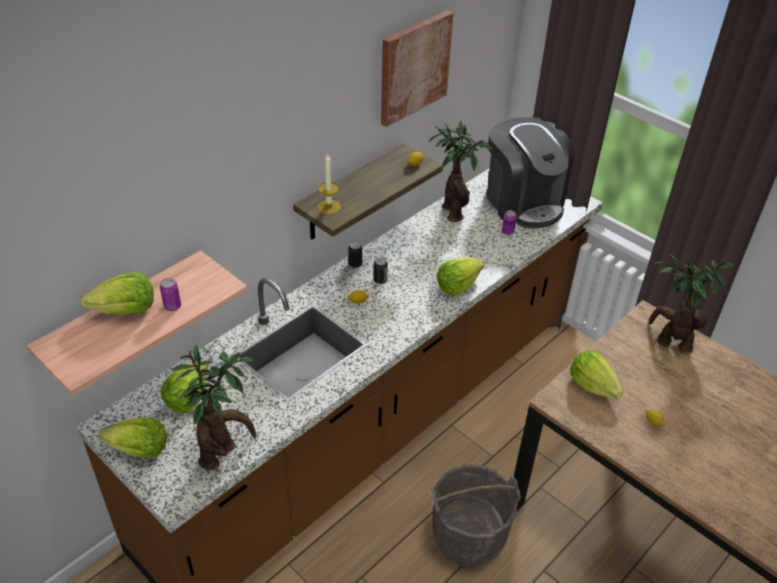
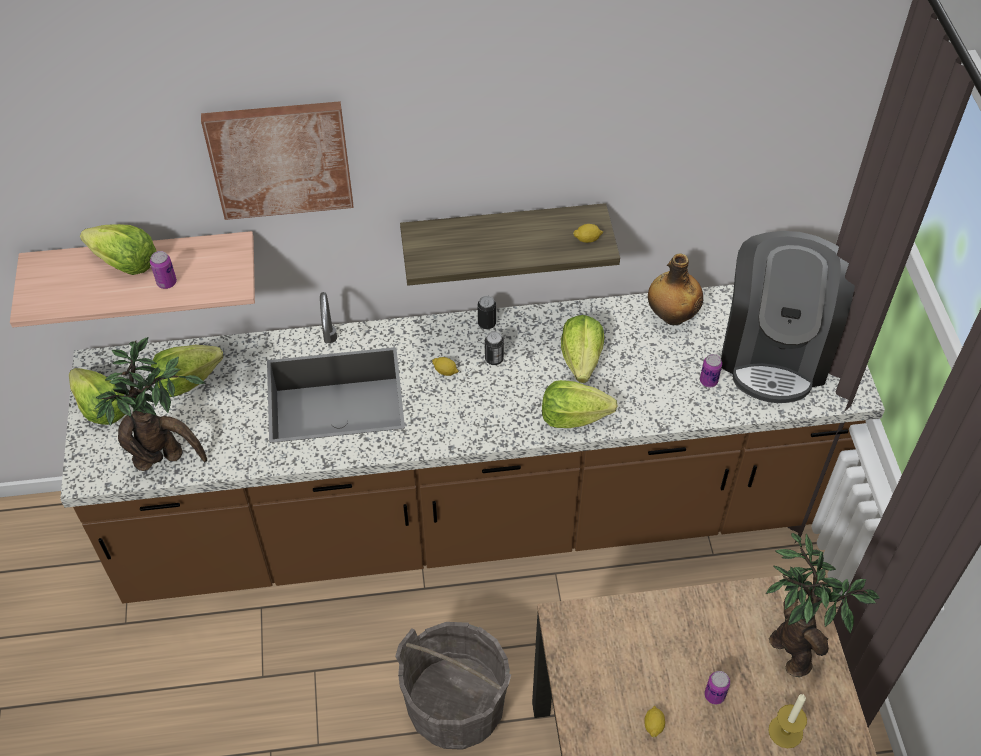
camera: 40 degrees right, 10 degrees up
(329, 207) = (432, 246): candle -> candle (785, 731)
(413, 67) = (629, 115): picture -> picture (280, 158)
(453, 210) = (671, 316): potted plant -> bottle
(592, 385) = (629, 635): lettuce -> lettuce (581, 360)
(664, 387) = (714, 695): none -> can

